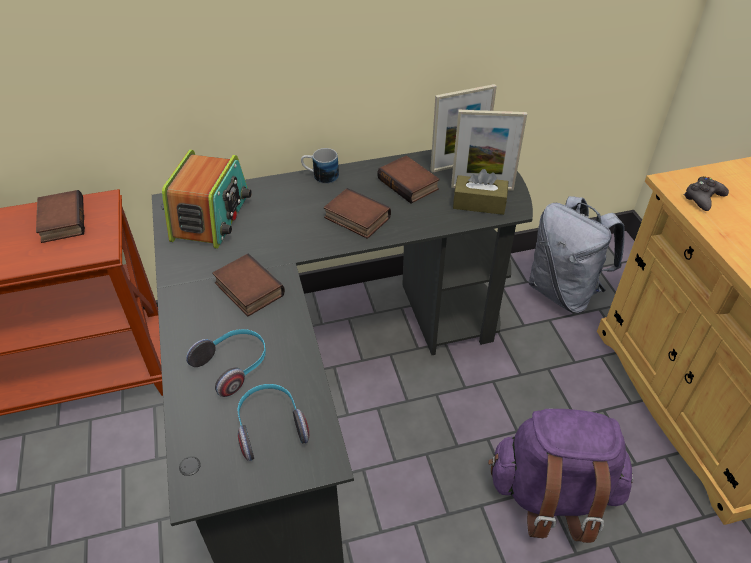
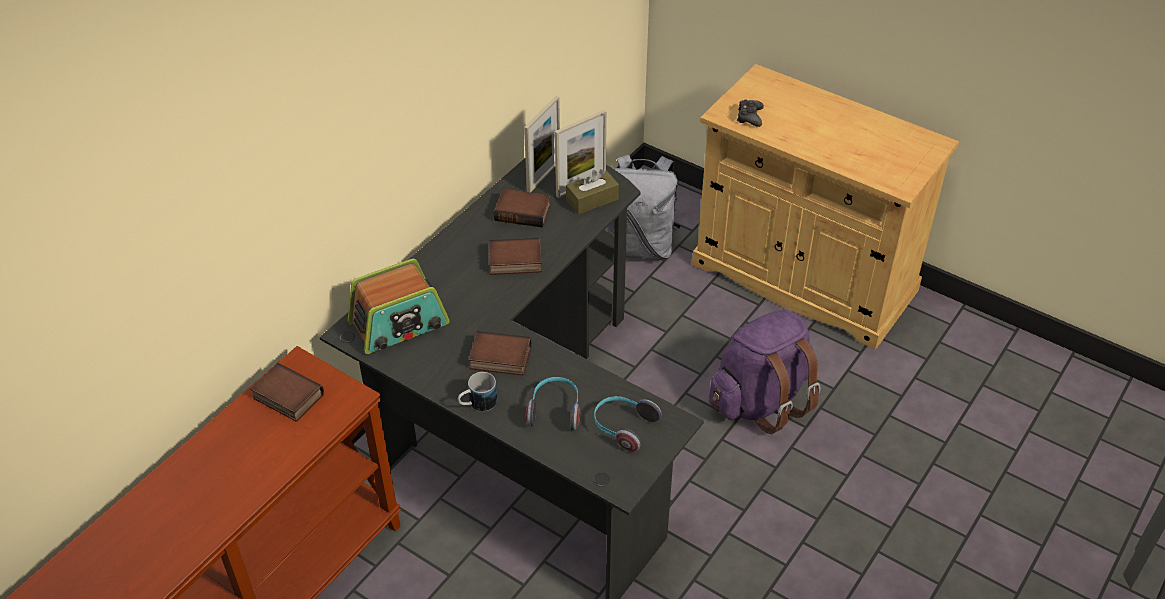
camera: 40 degrees left, 0 degrees up
(212, 217) = (399, 324): radio -> radio turned 90 degrees clockwise
(320, 176) = (445, 243): mug -> mug (477, 404)

